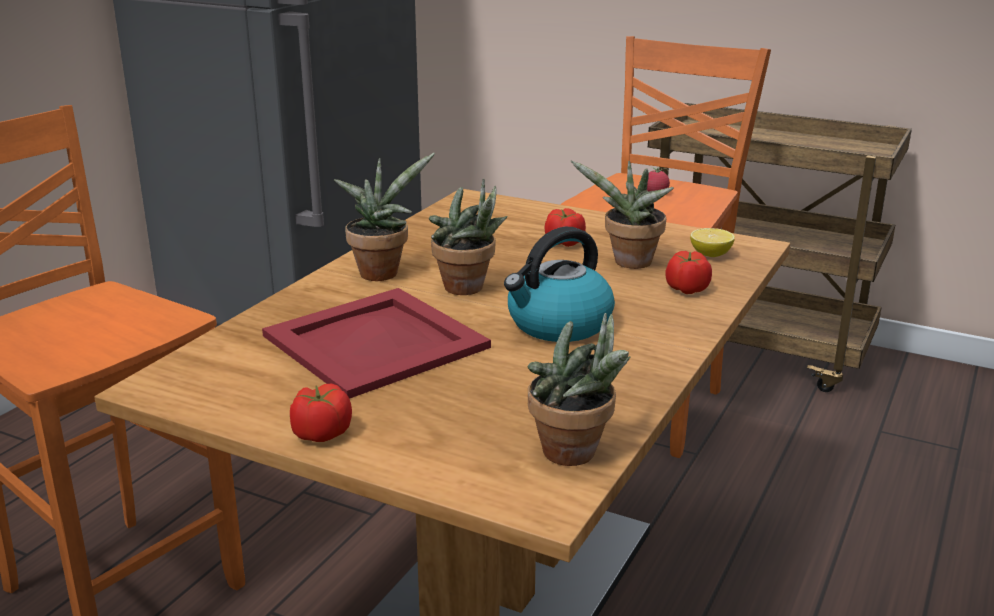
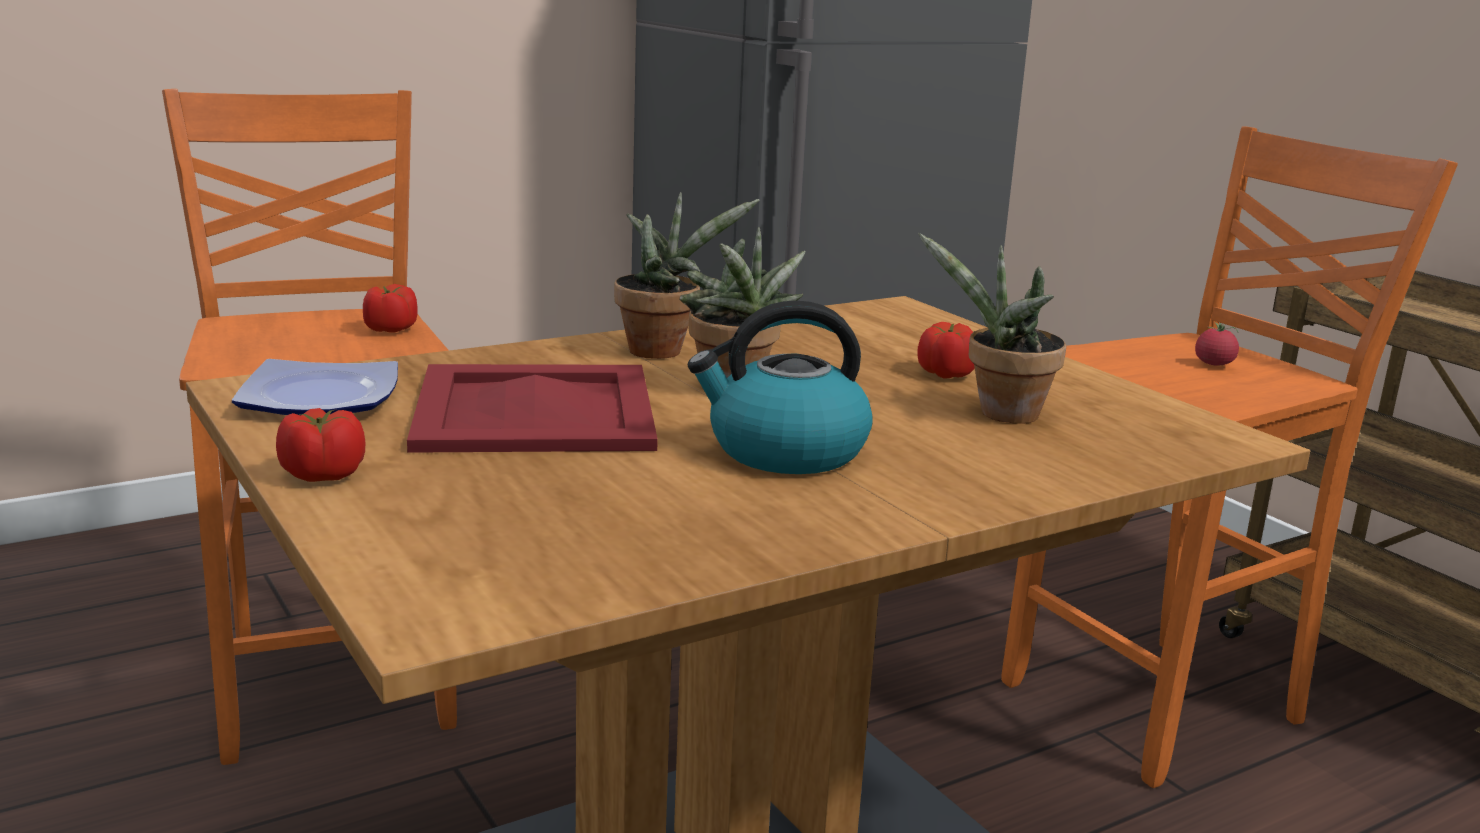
camera: 30 degrees right, 5 degrees down
(220, 376) = (323, 397): none -> plate
(576, 455) = (561, 586): potted plant -> none
(687, 289) = (1038, 461): tomato -> tomato (390, 329)
(710, 255) = (1145, 433): lemon -> none

